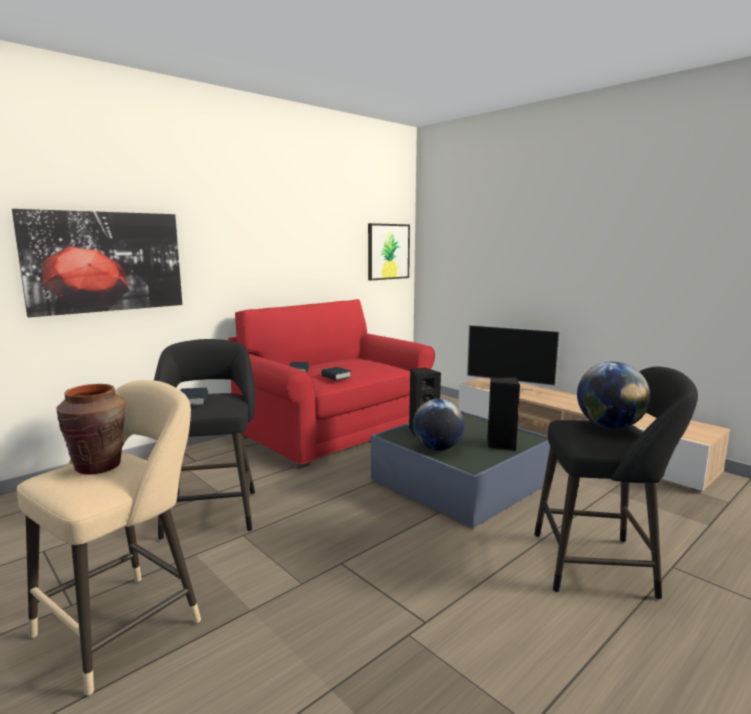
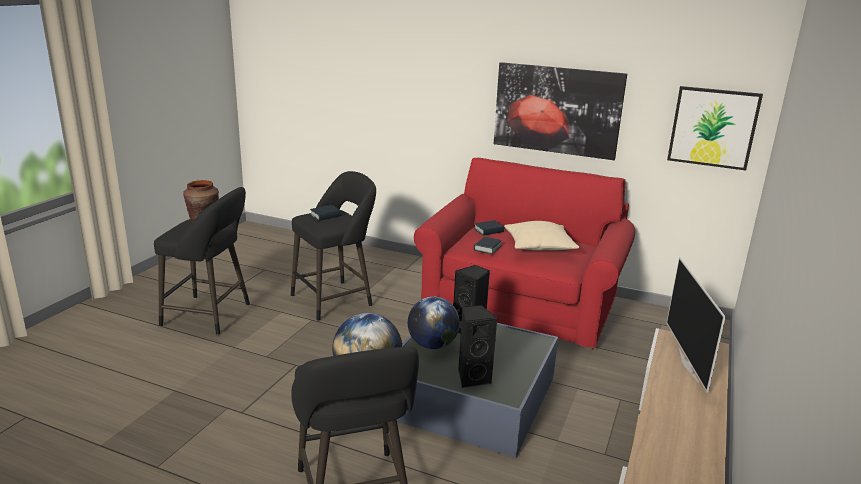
camera: 65 degrees right, 10 degrees up
(105, 262) = (384, 94): picture -> picture (557, 110)
(126, 623) = (211, 316): beige stool -> black stool
(352, 365) = (539, 247): none -> beige pillow

